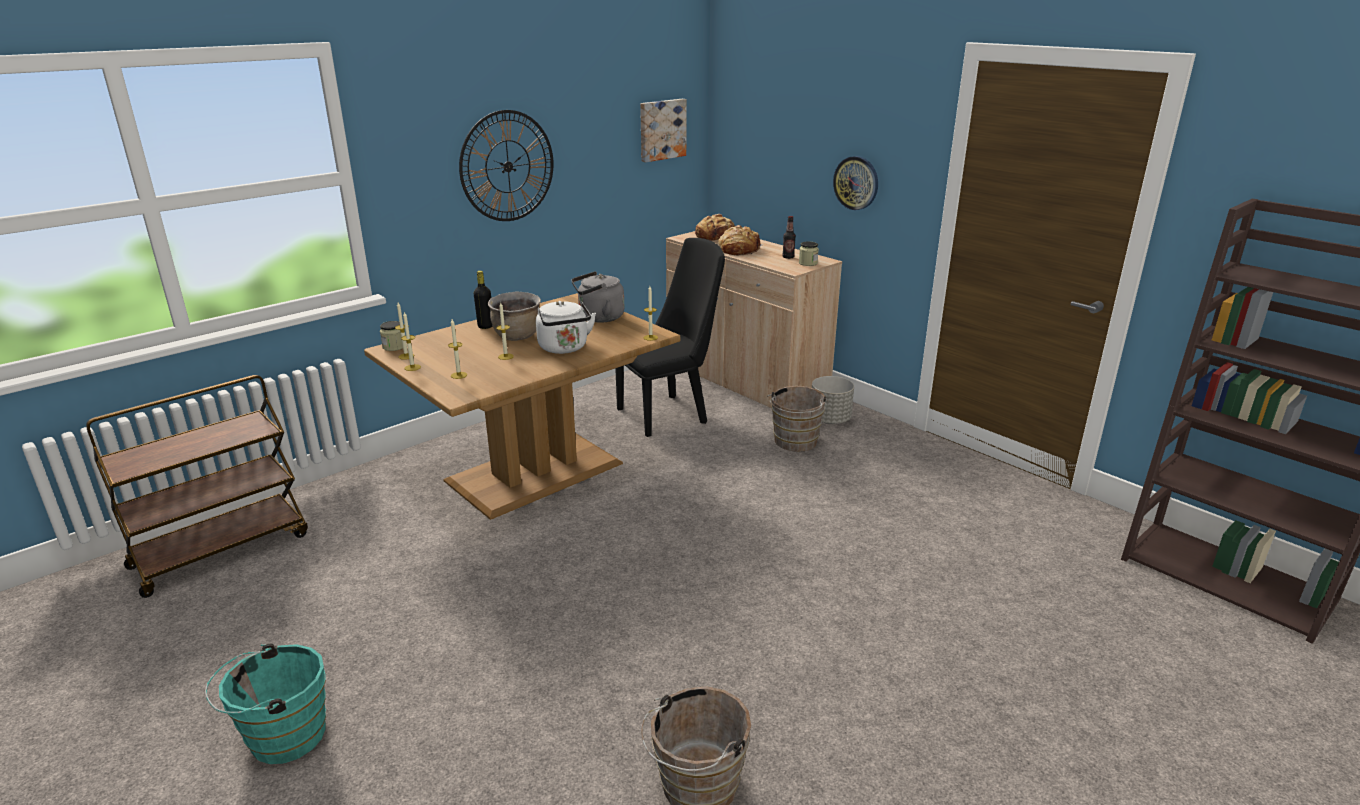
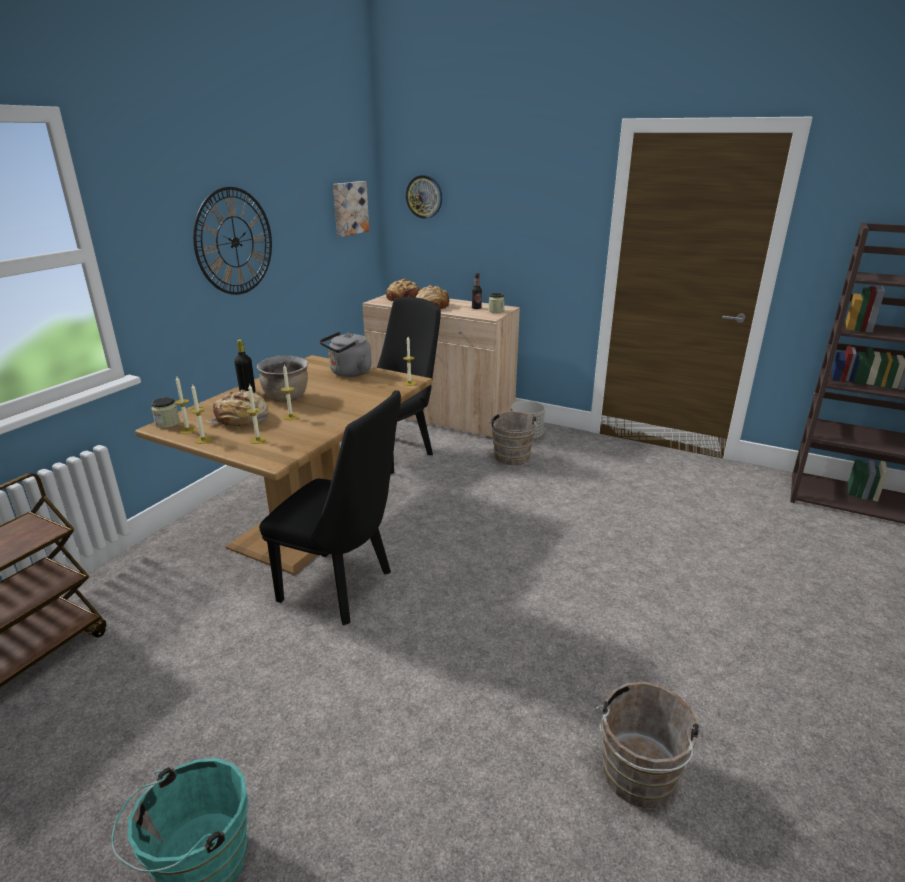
camera: 20 degrees left, 0 degrees up
(460, 352) = (242, 419): none -> bread
(529, 543) = (344, 588): none -> black chair
(564, 348) = (340, 402): white kettle -> none
(856, 183) = (527, 241): wall clock -> wall clock (424, 197)

